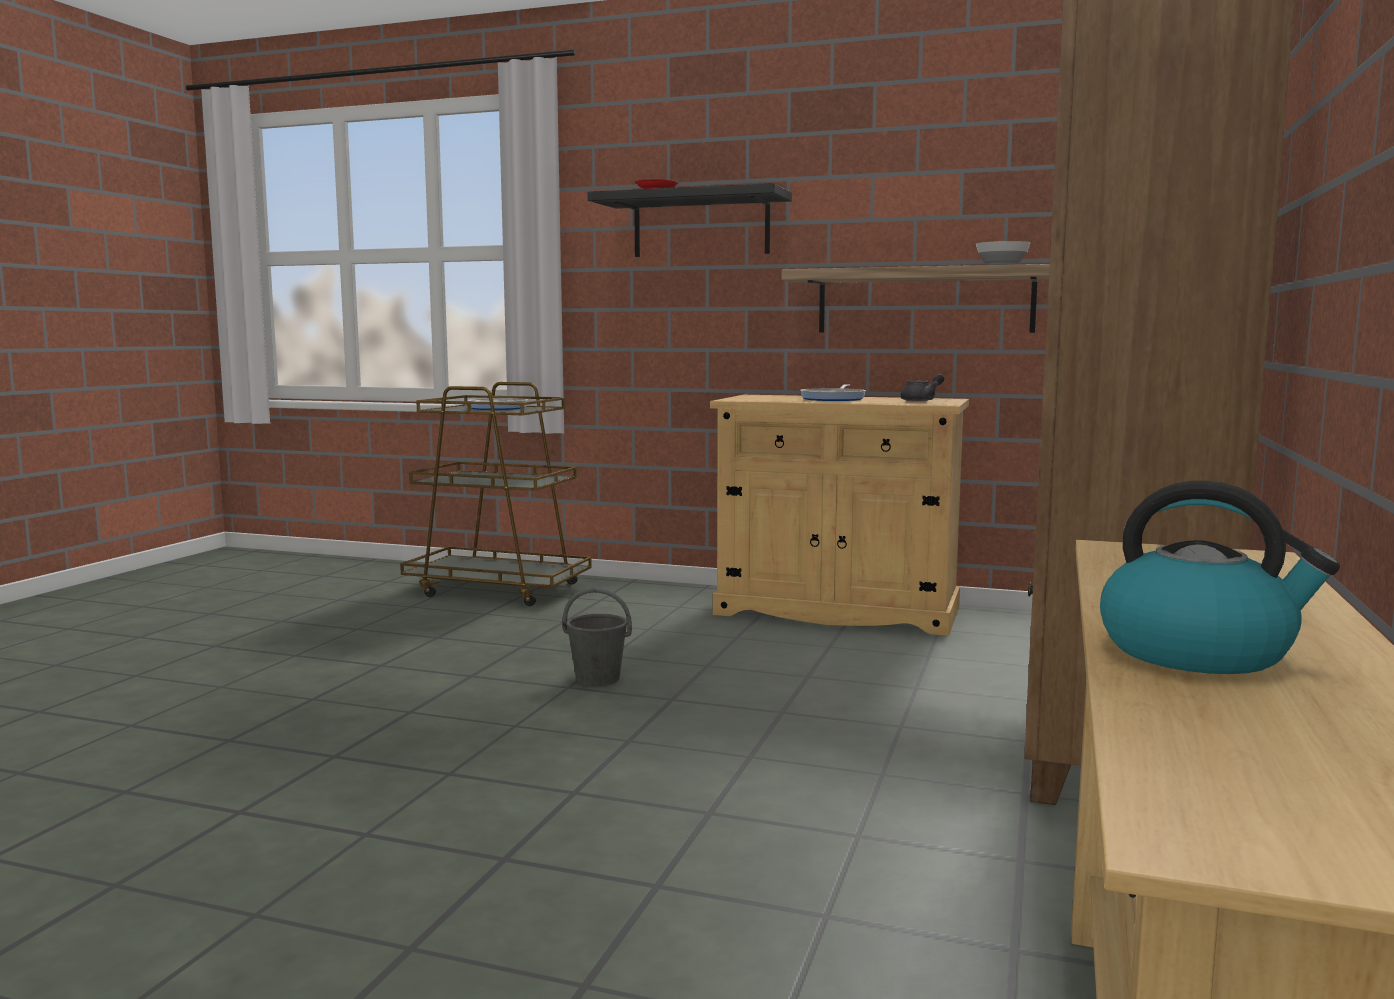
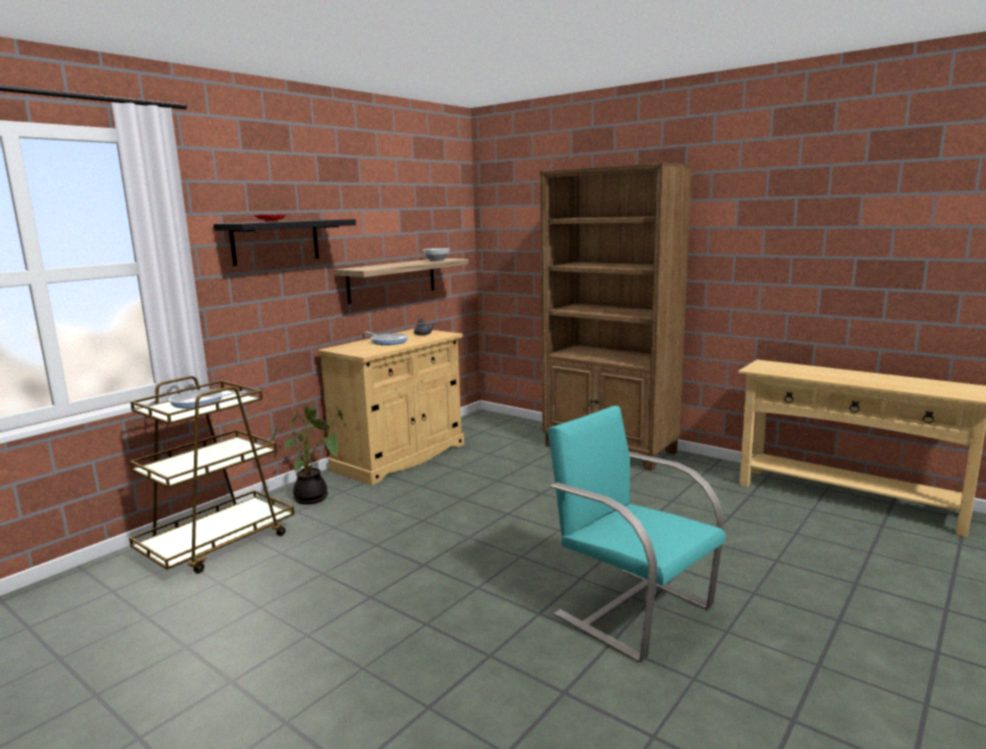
camera: 70 degrees left, 5 degrees up
(343, 821) = (631, 609): none -> turquoise chair
(597, 679) = (461, 528): grey bucket -> none
(643, 599) = (313, 499): none -> potted plant
(1198, 652) = (871, 381): kettle -> none

